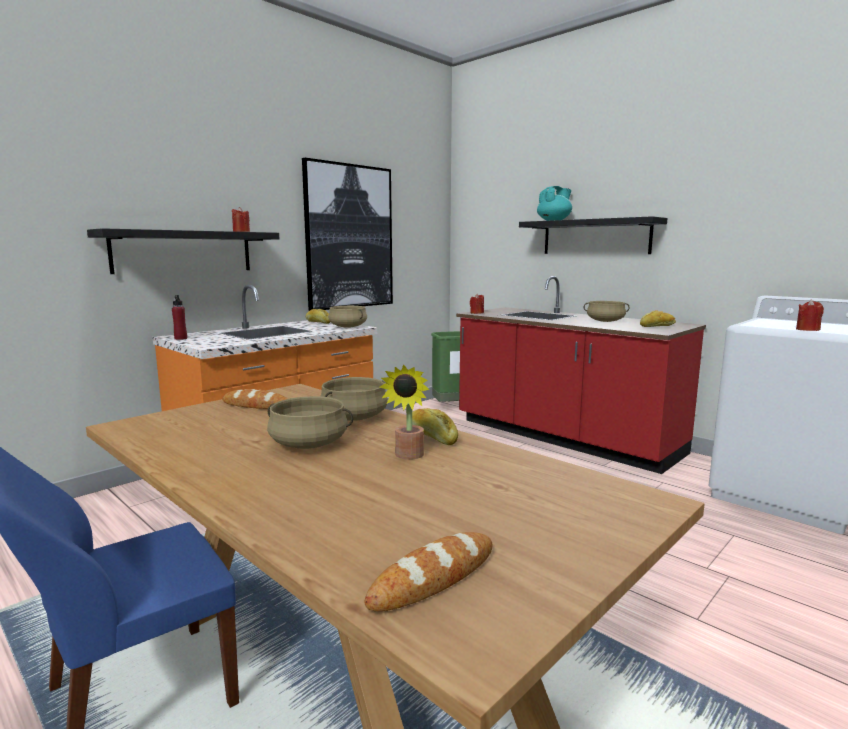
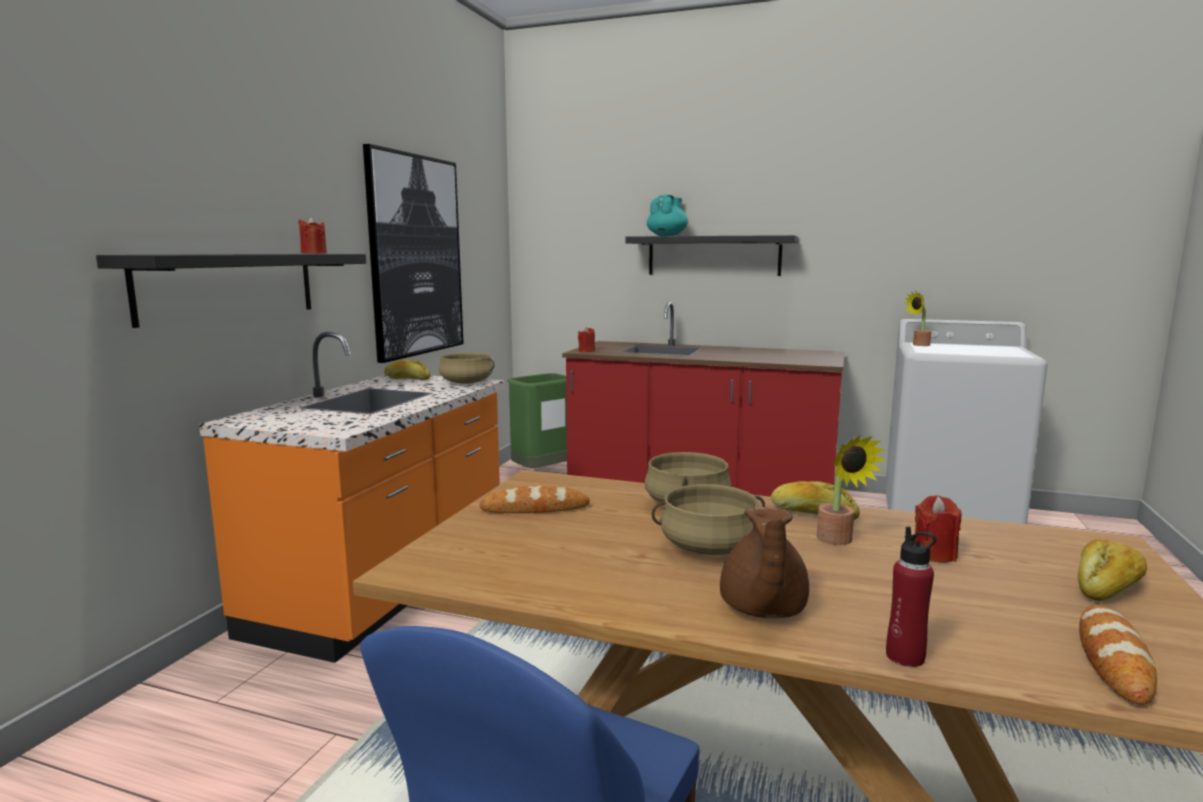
camera: 25 degrees left, 0 degrees up
(180, 338) = (260, 423): red bottle -> red bottle (905, 656)
(256, 485) = (762, 609): none -> brown teapot
(605, 321) = (748, 353): beige cooking pot -> none
(657, 326) = (809, 356): bread -> bread (1108, 586)
(762, 320) = (918, 345): none -> potted plant
(807, 329) = (979, 353): red candle -> red candle (934, 554)

